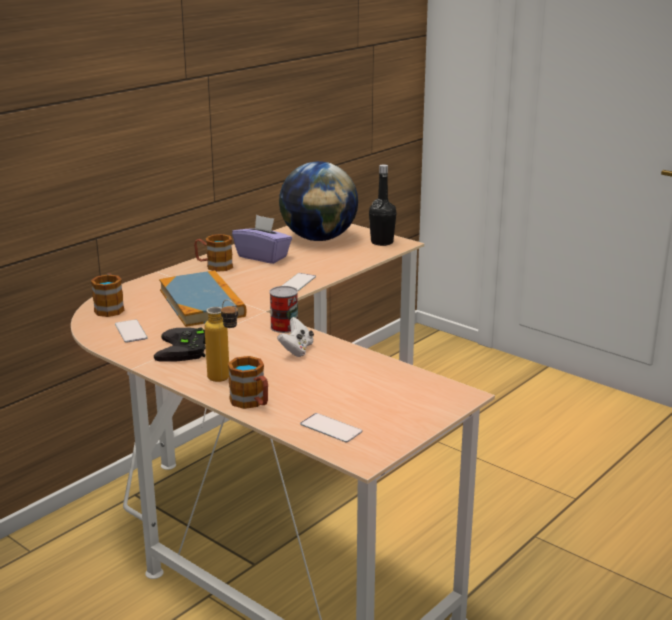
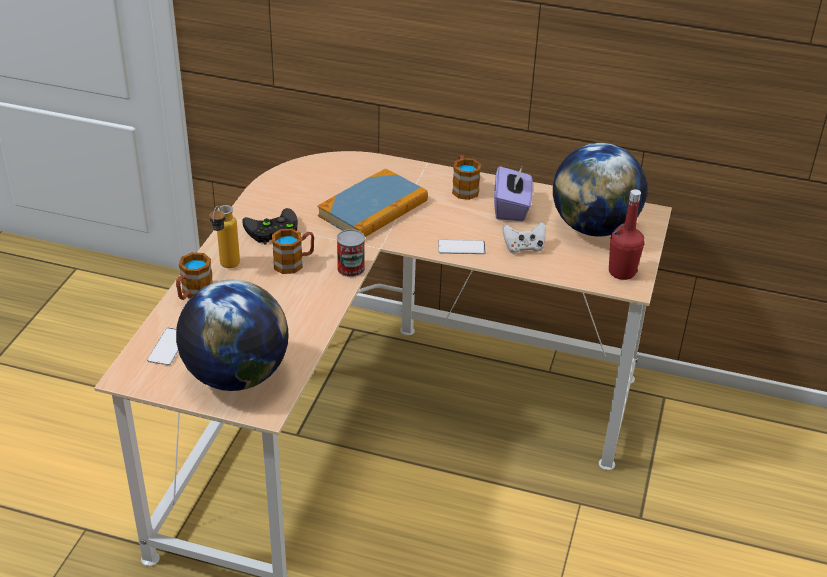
camera: 65 degrees right, 15 degrees up
(110, 308) = (330, 167): mug -> mug (294, 263)
(131, 331) = (291, 193): phone -> none
(296, 350) = (305, 289): white game controller -> white game controller (523, 248)
(382, 242) = (622, 272): black bottle -> red bottle
(402, 401) = (235, 376): none -> globe

